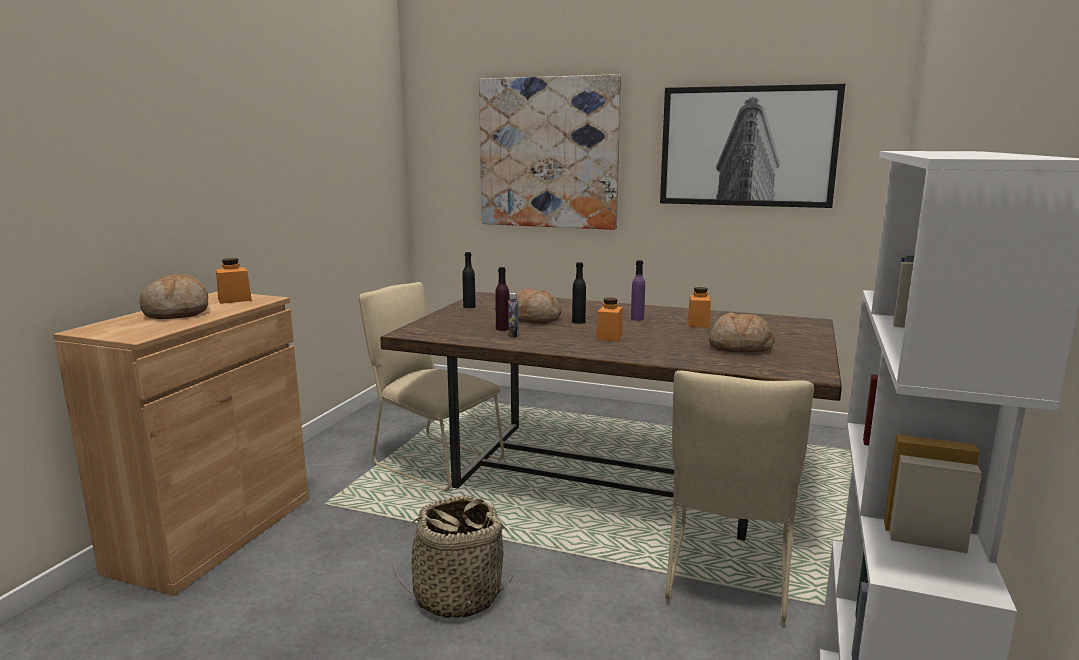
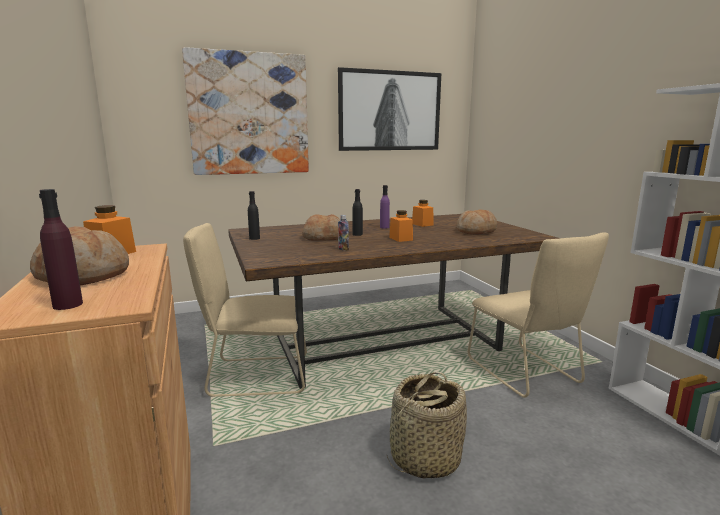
camera: 40 degrees left, 0 degrees up
(502, 328) = (323, 247): purple bottle -> purple bottle (68, 305)

